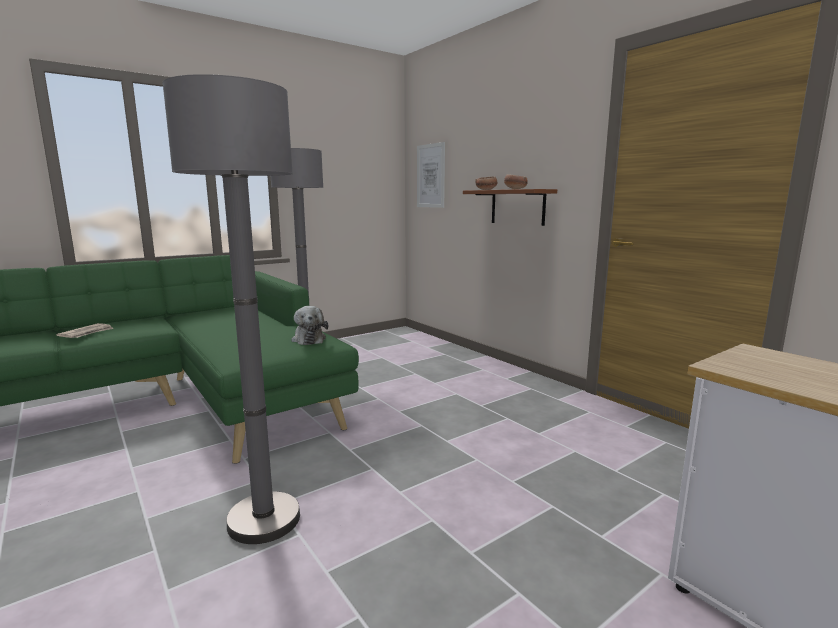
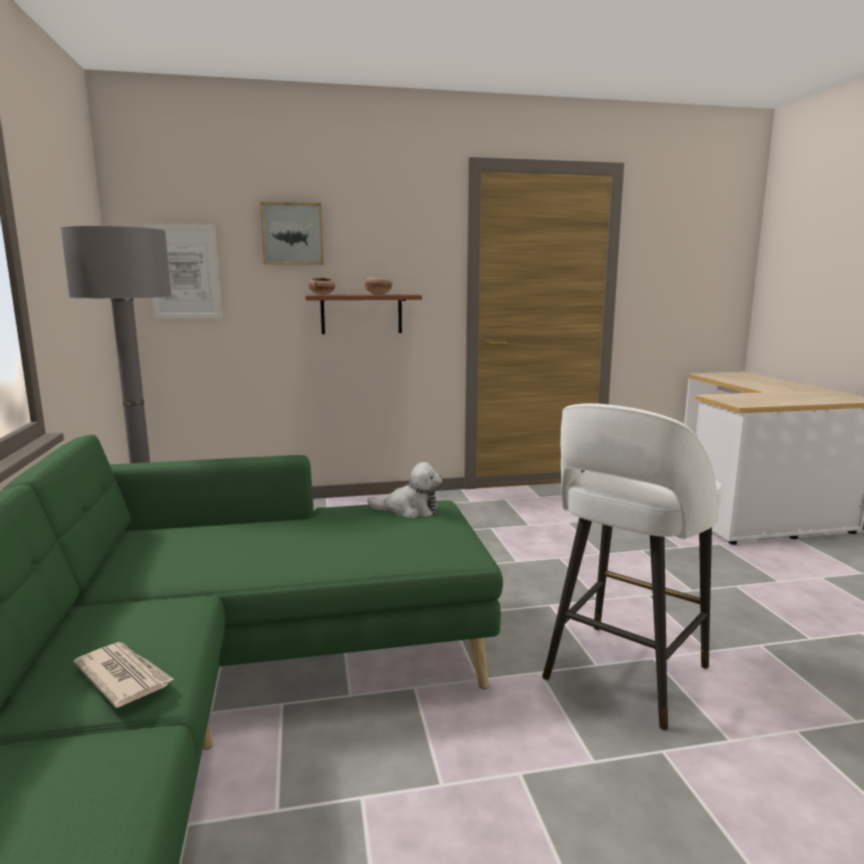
camera: 65 degrees left, 0 degrees up
(264, 520) = (623, 675): grey floor lamp -> white stool
(481, 143) = (292, 234): none -> picture

